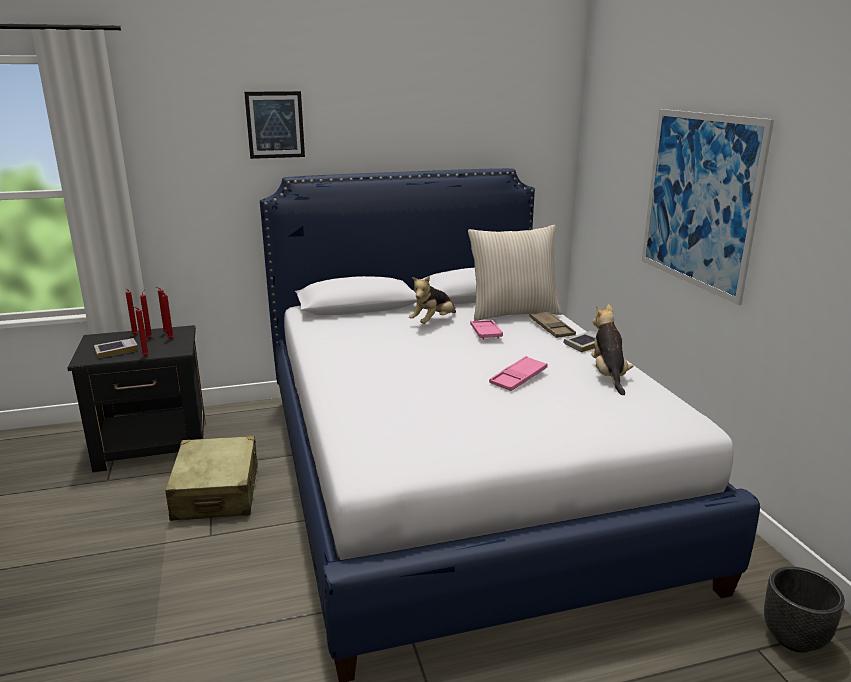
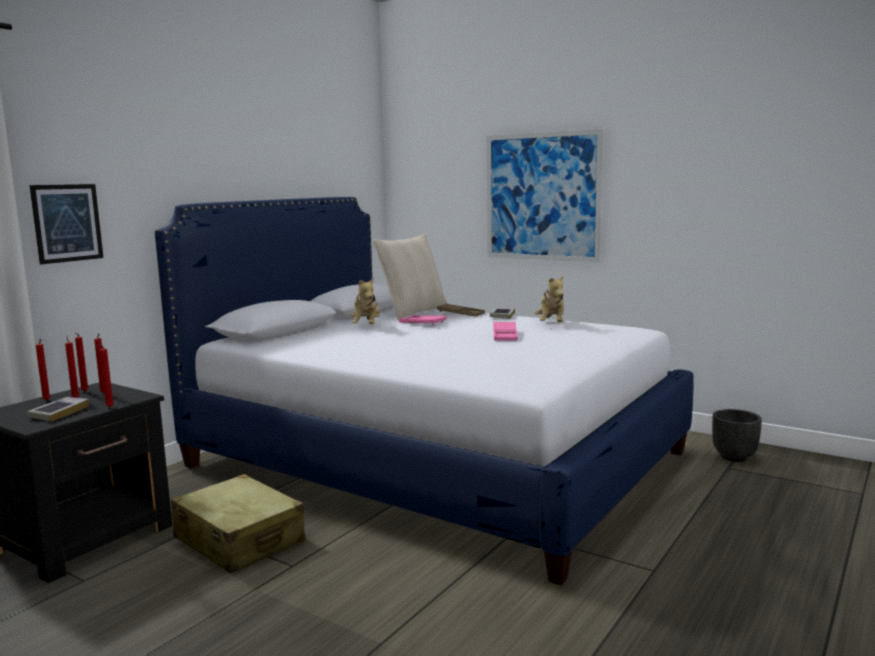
camera: 40 degrees left, 10 degrees down
(275, 125) = (158, 151): picture -> picture (67, 223)
(608, 375) = (551, 324): plush toy -> plush toy turned 135 degrees counterclockwise

